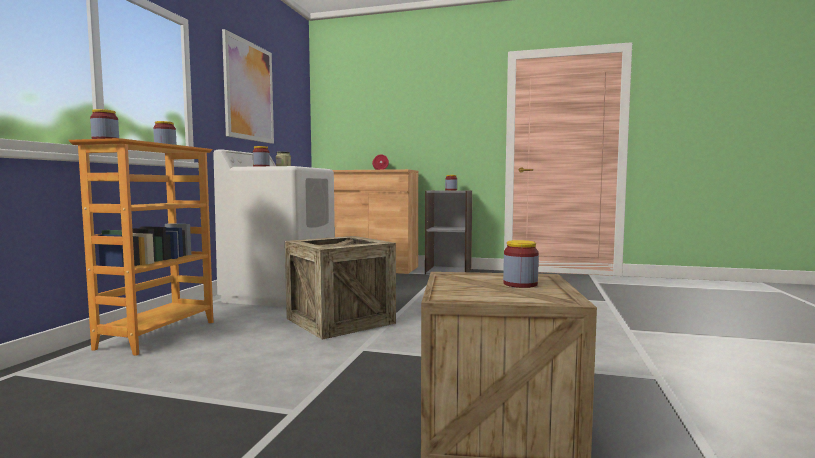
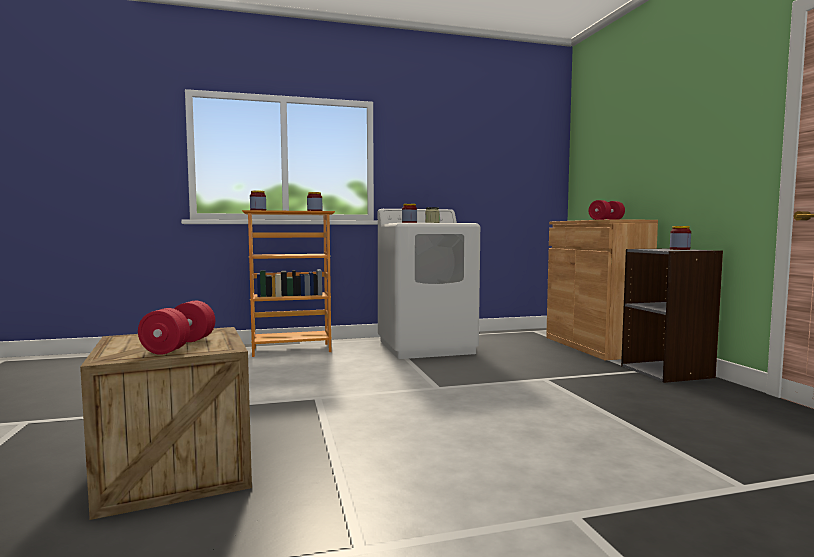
camera: 60 degrees right, 0 degrees up
(249, 91) = (452, 148): picture -> none
(340, 321) = (382, 376): crate -> none
(520, 284) = (180, 346): jar -> red dumbbell

